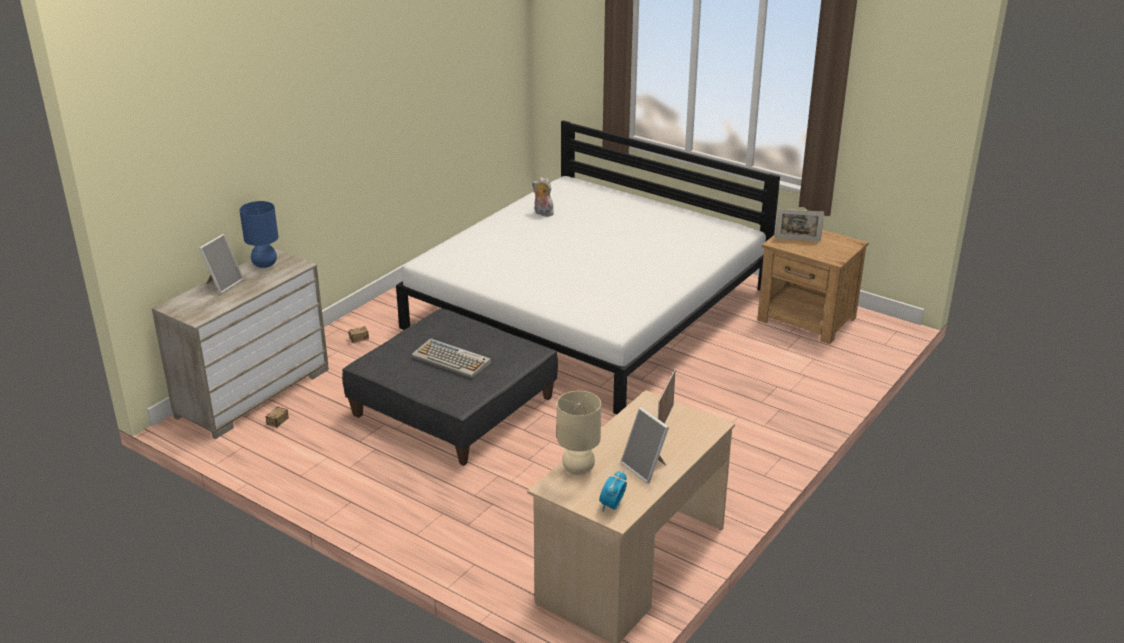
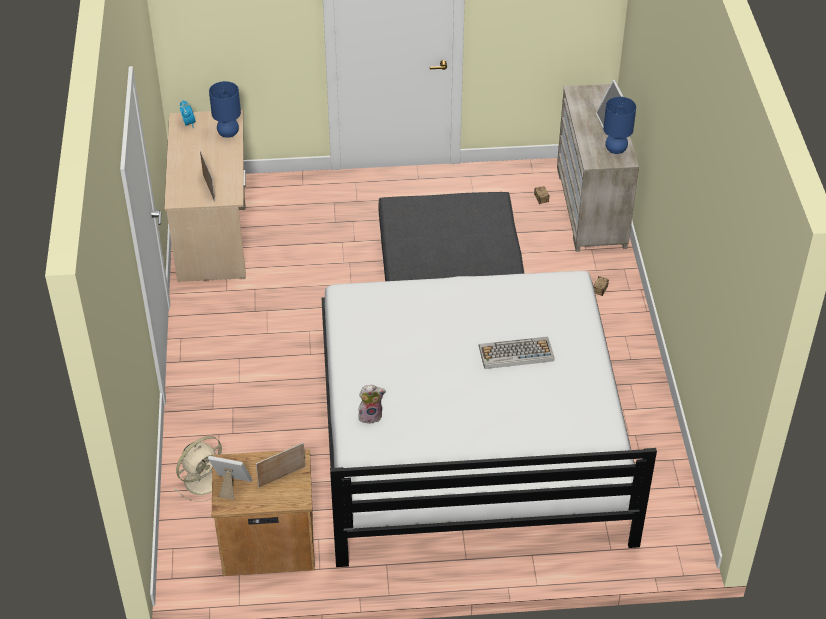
camera: 140 degrees right, 15 degrees up
(452, 360) = (445, 233): keyboard -> keyboard (515, 354)
(542, 213) = (569, 402): plush toy -> plush toy (371, 415)
(578, 469) = (228, 133): beige table lamp -> blue table lamp
(646, 468) = (191, 152): picture frame -> picture frame (231, 486)
(827, 369) = (203, 480): none -> beige fan

